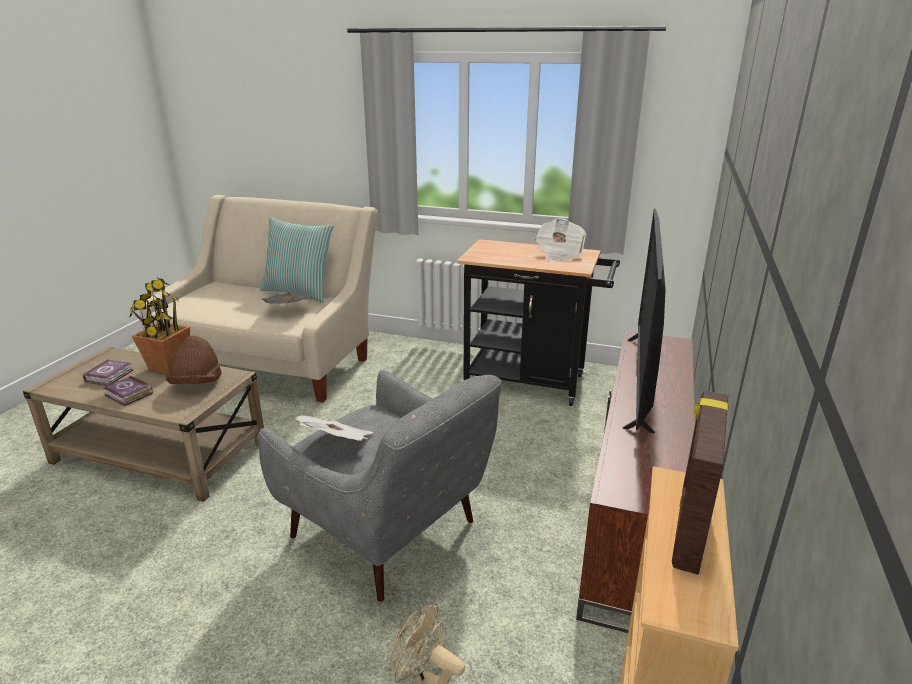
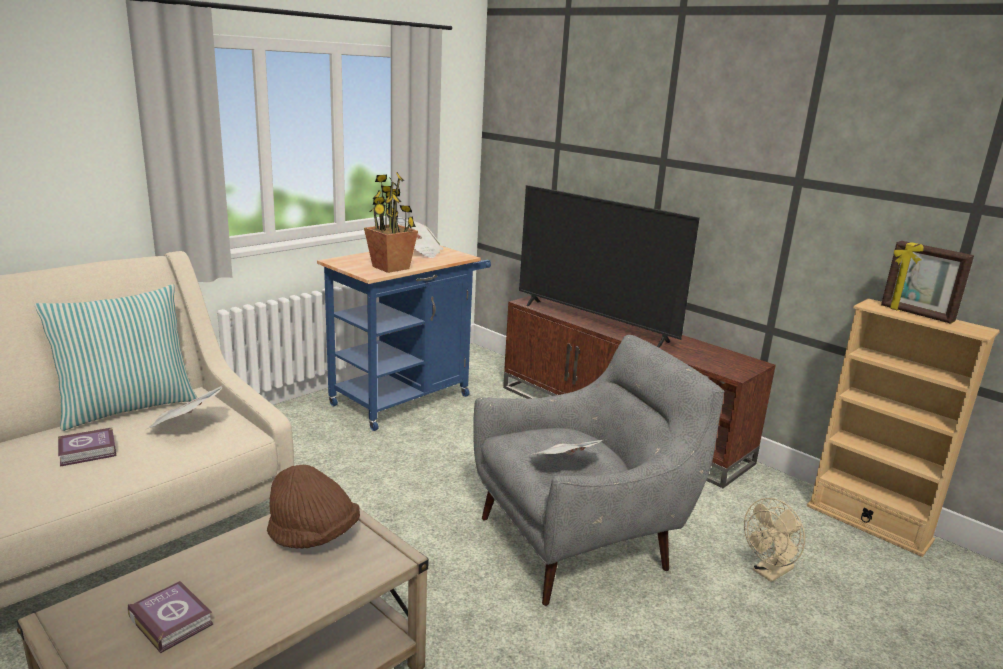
camera: 65 degrees left, 5 degrees down
(128, 395) = (276, 603): book -> book (89, 452)
(168, 366) = (217, 555): potted plant -> potted plant (391, 268)
(532, 382) = (407, 397): black cart -> blue cart

